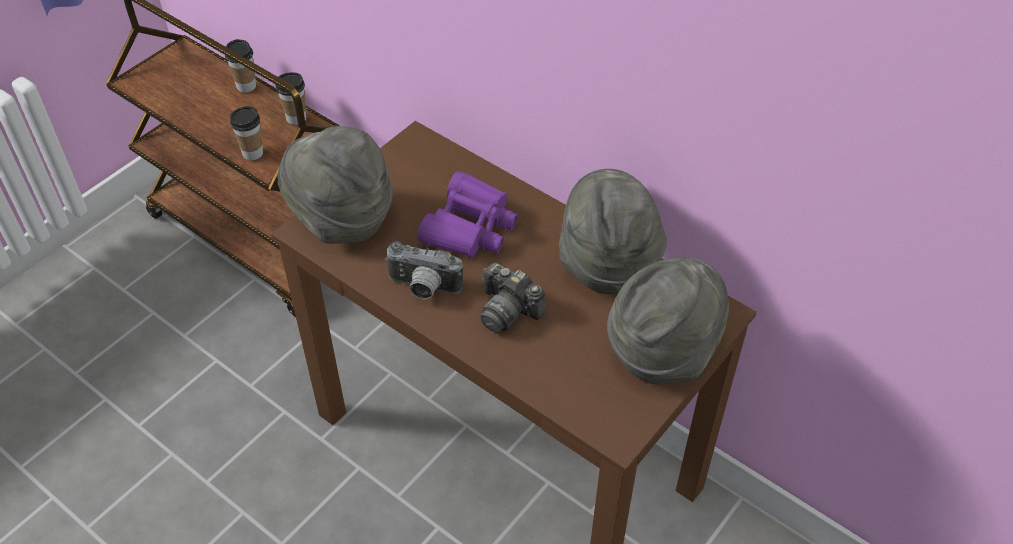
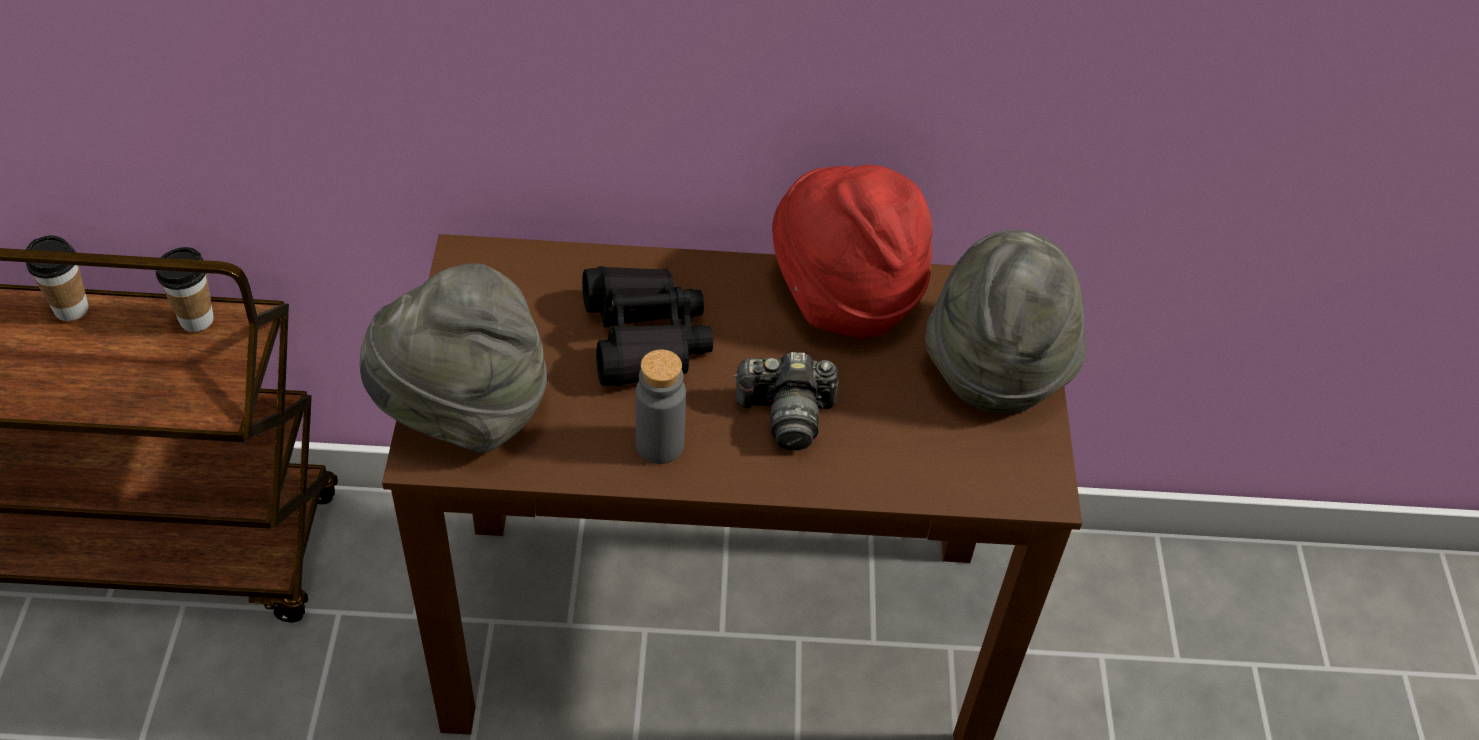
camera: 40 degrees left, 0 degrees up
(252, 153) = (173, 400): cup -> none
(423, 289) = (659, 445): camera -> grey bottle
(470, 227) = (644, 337): purple binoculars -> black binoculars
(607, 262) = (844, 296): grey hat -> red hat

